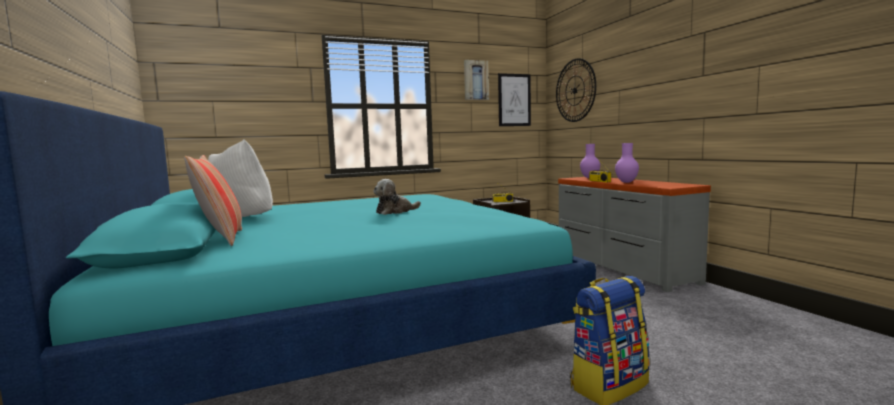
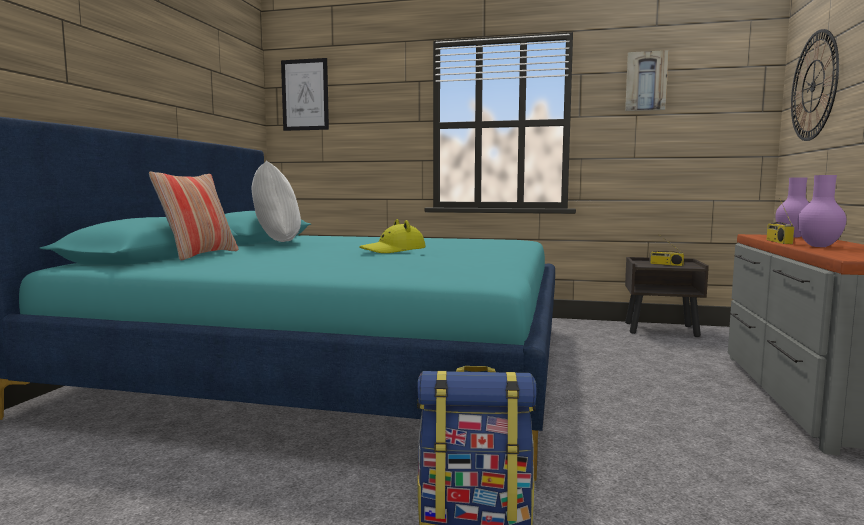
camera: 35 degrees right, 0 degrees up
(395, 211) = (393, 250): plush toy -> yellow hat
(514, 100) = (715, 108): picture -> picture (305, 95)

